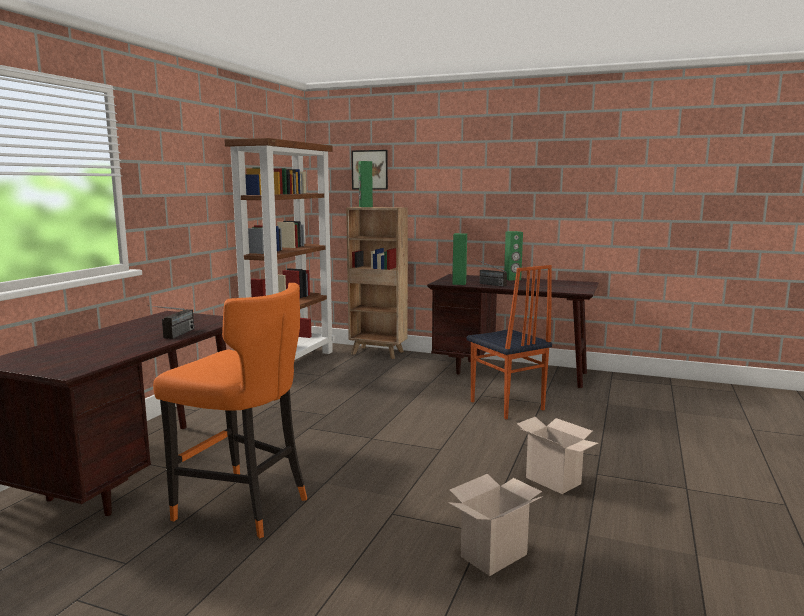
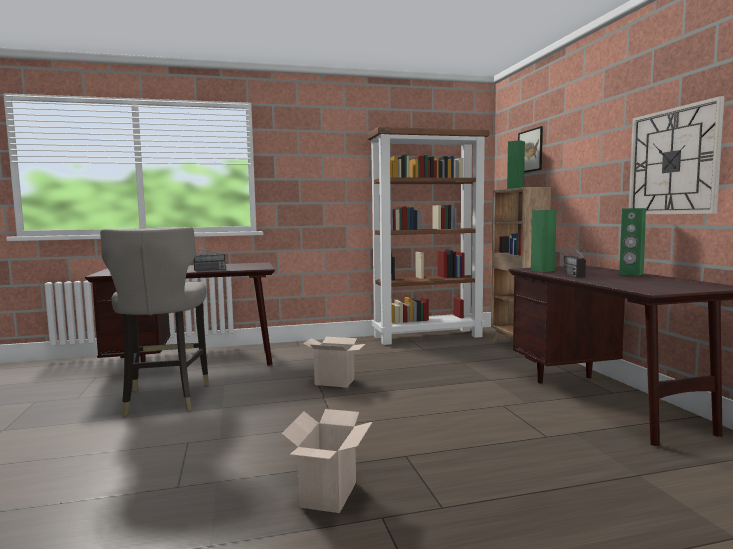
camera: 55 degrees right, 5 degrees down
(244, 507) = (164, 399): orange stool -> grey stool
(494, 554) = (136, 502): cardboard box -> cardboard box (336, 382)
(506, 406) = (497, 423): chair -> none
(533, 199) = (673, 161): none -> wall clock

